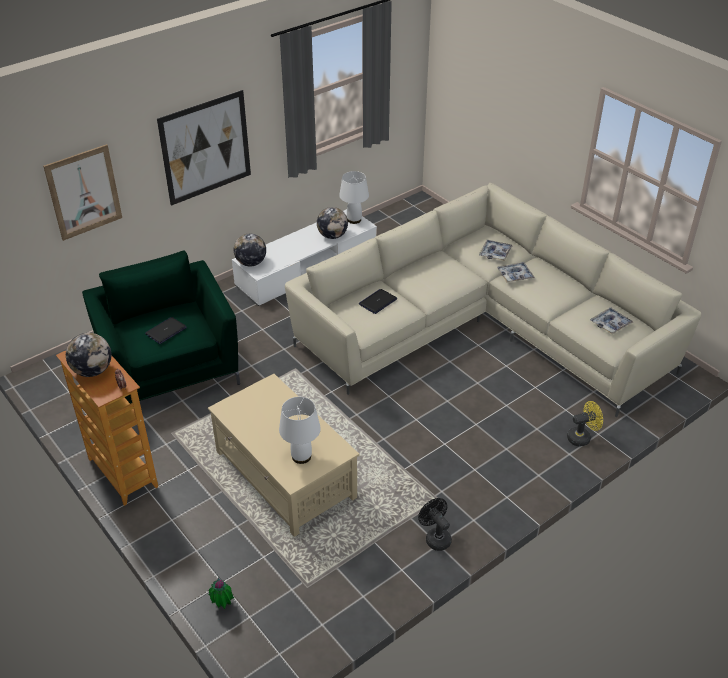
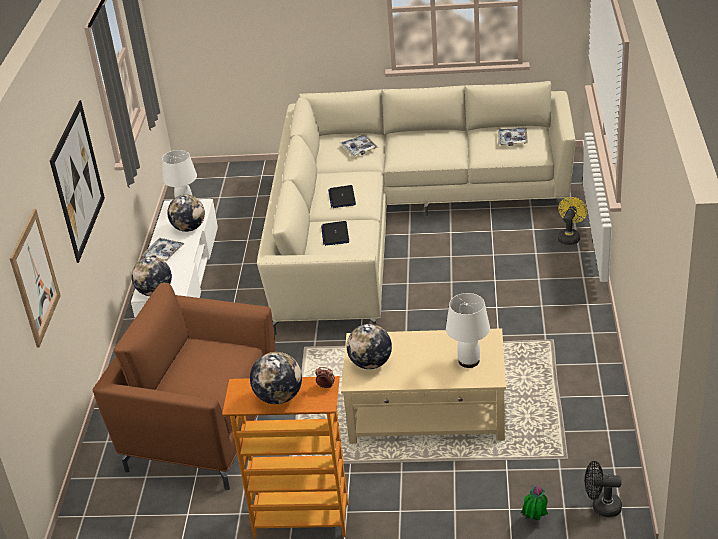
camera: 45 degrees left, 5 degrees down
(166, 331) = (210, 369): laptop -> laptop (342, 197)
(170, 371) = (202, 428): green armchair -> brown armchair
(250, 405) = (370, 363): none -> globe
(435, 537) = (588, 361): black fan -> black fan (601, 507)
(515, 275) = (399, 153): tray -> tray (163, 253)

